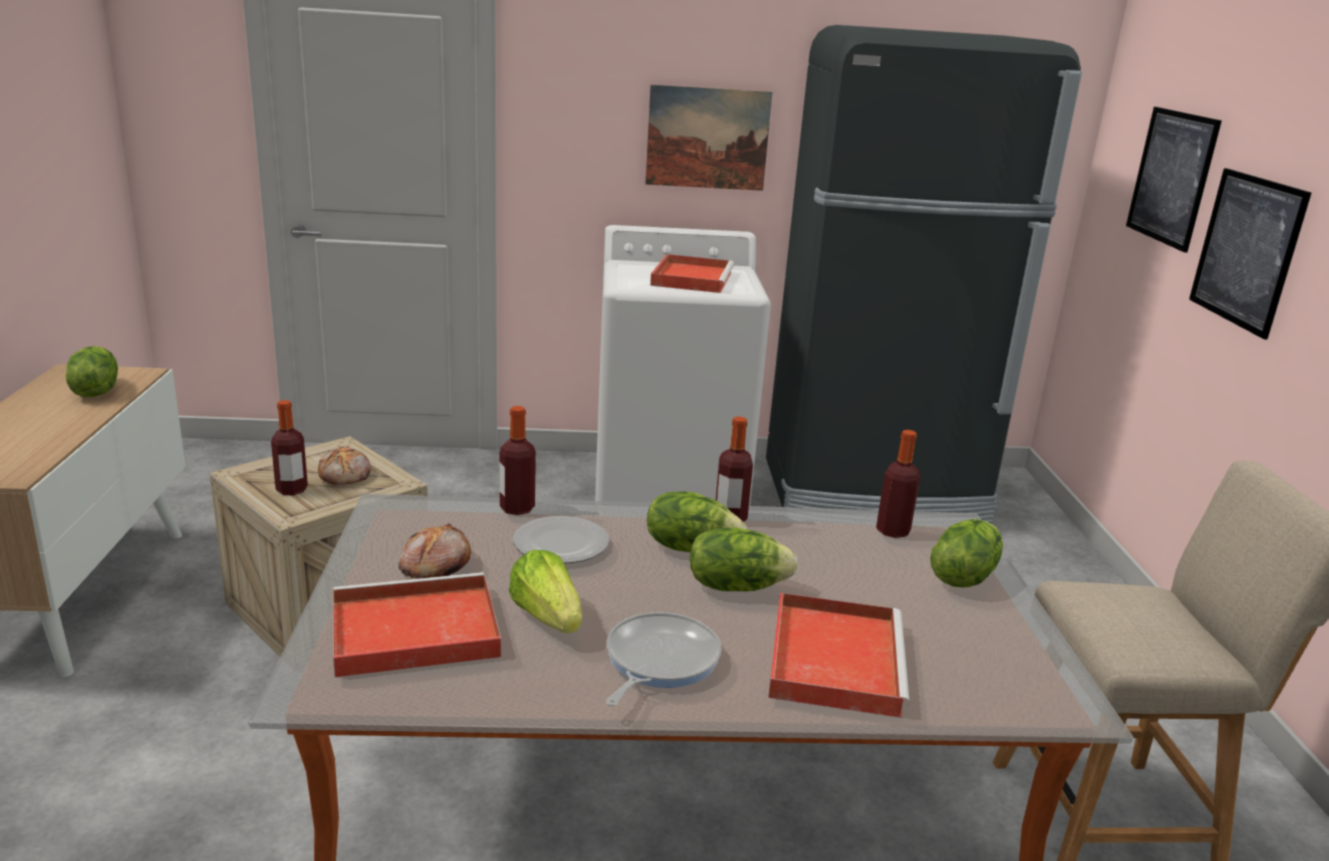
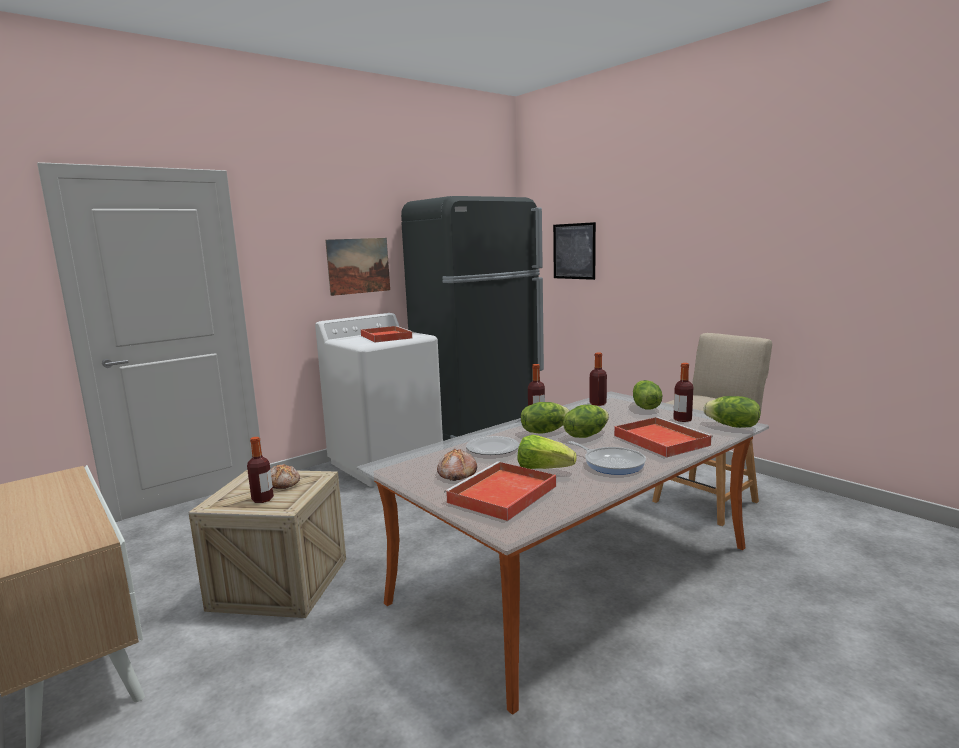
camera: 35 degrees left, 10 degrees down
(95, 391) = (51, 490): lettuce -> lettuce (732, 426)
(517, 508) = (446, 445): bottle -> bottle (682, 419)
(658, 661) = (611, 463): frying pan -> frying pan turned 150 degrees clockwise
(1246, 250) = (629, 269): picture -> none

